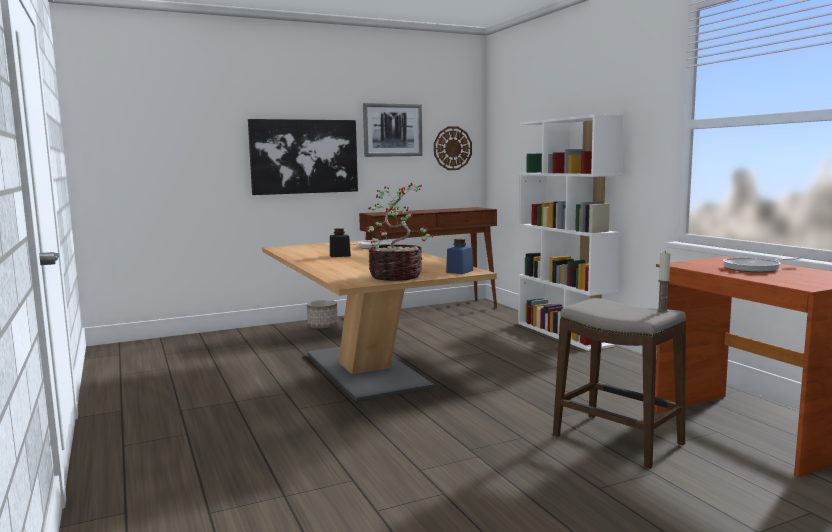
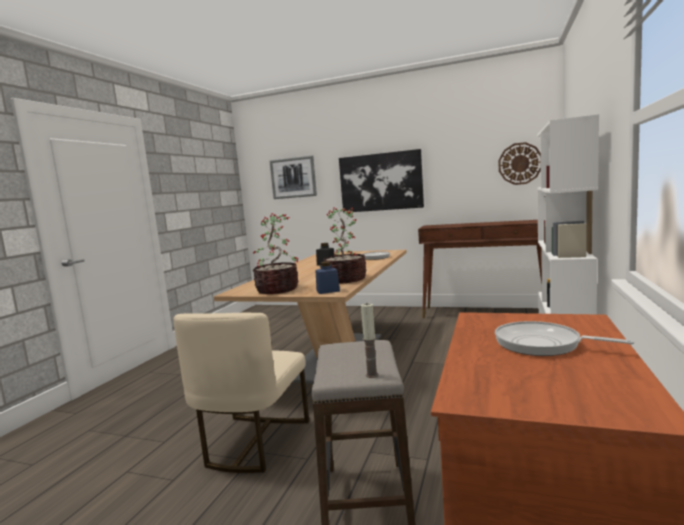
camera: 45 degrees right, 0 degrees up
(322, 327) = (383, 314): planter -> none
(392, 130) = (456, 153): picture -> picture (293, 177)
(435, 263) = (346, 279): none -> potted plant
(450, 446) = (253, 442): none -> beige chair

